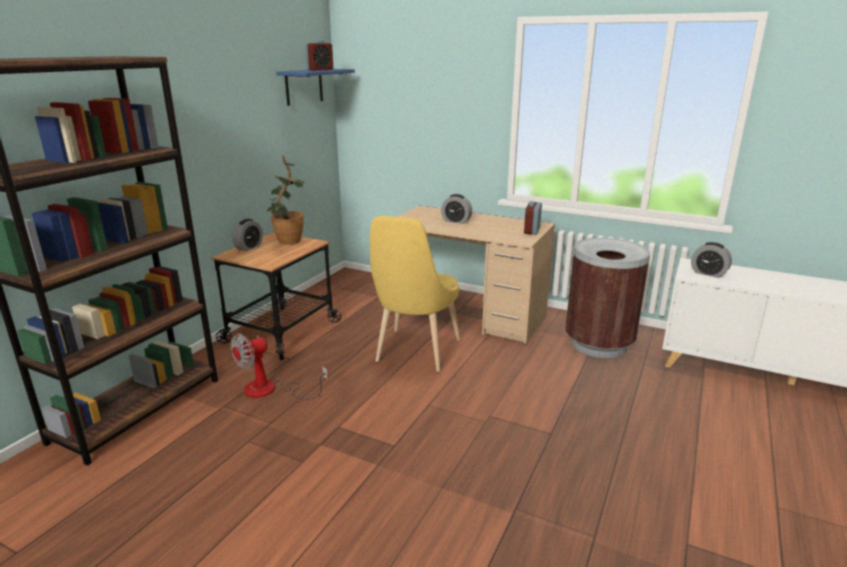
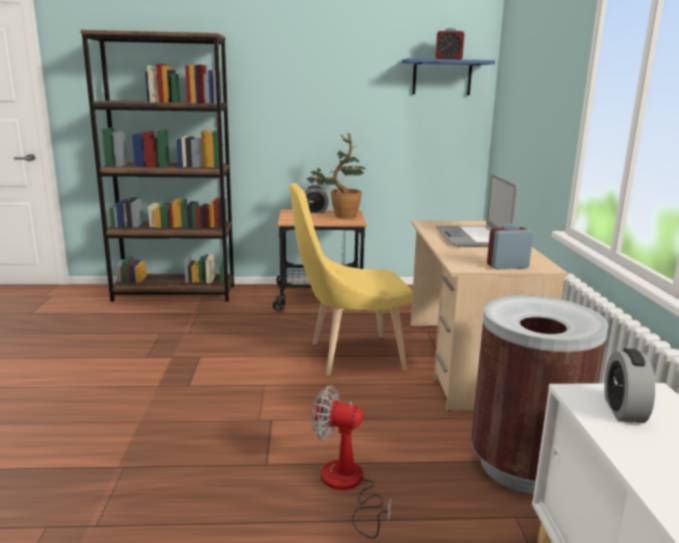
camera: 60 degrees right, 5 degrees down
(270, 390) = (230, 320): fan -> fan (347, 486)
(456, 221) = (472, 237): alarm clock -> laptop

